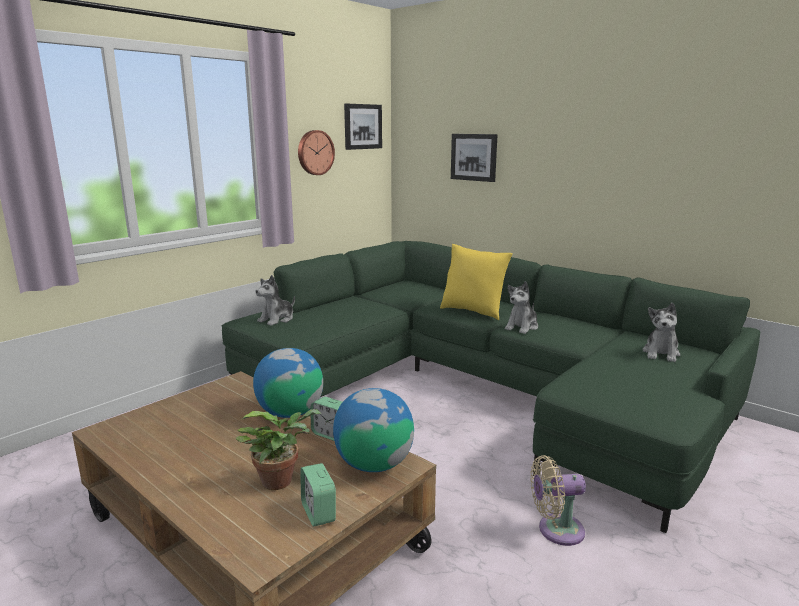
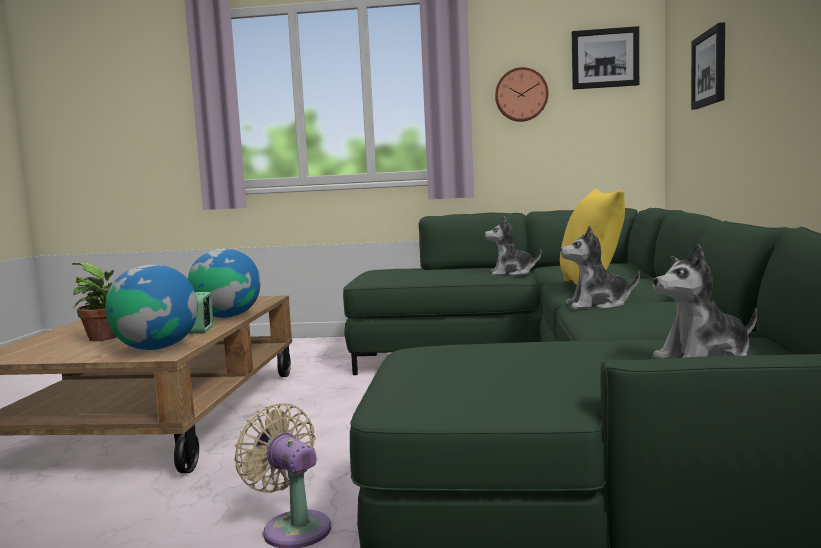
camera: 55 degrees right, 10 degrees down
(277, 319) = (396, 270): plush toy -> plush toy (511, 273)
(318, 512) = (61, 354): alarm clock -> none

